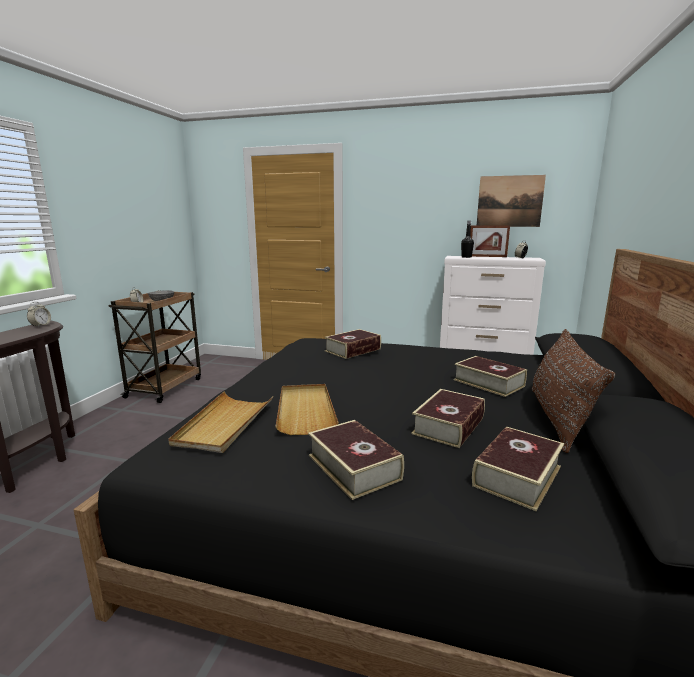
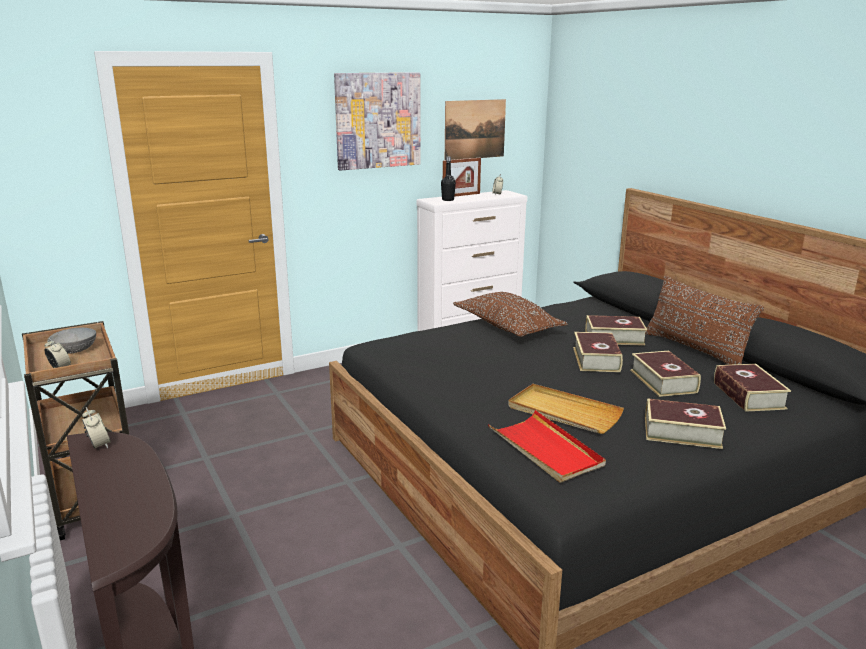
camera: 45 degrees left, 5 degrees up
(224, 424) = (545, 449): beige tray -> red tray
(353, 350) = (464, 342): book -> book (596, 359)
(417, 191) = (378, 120): none -> picture
(417, 353) = (507, 326): none -> brown pillow

